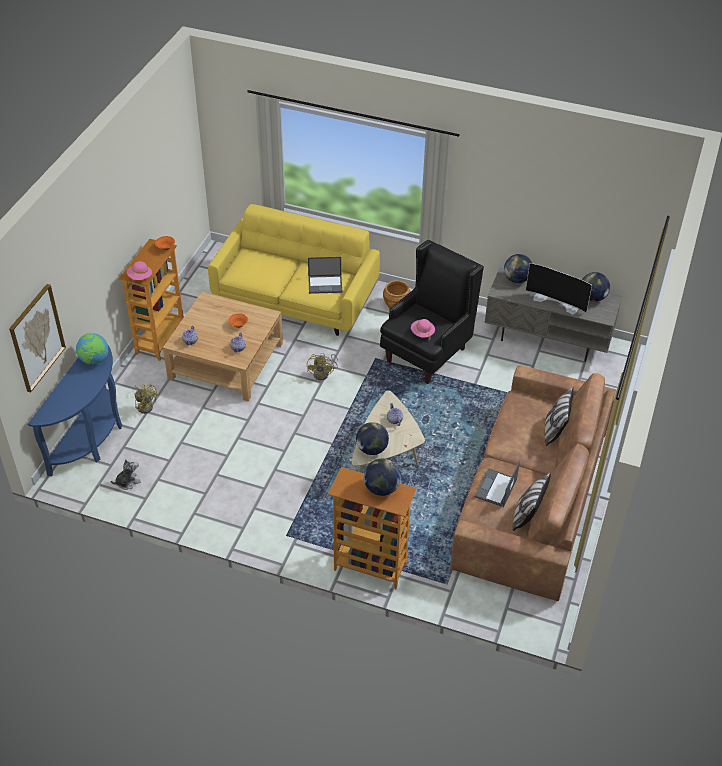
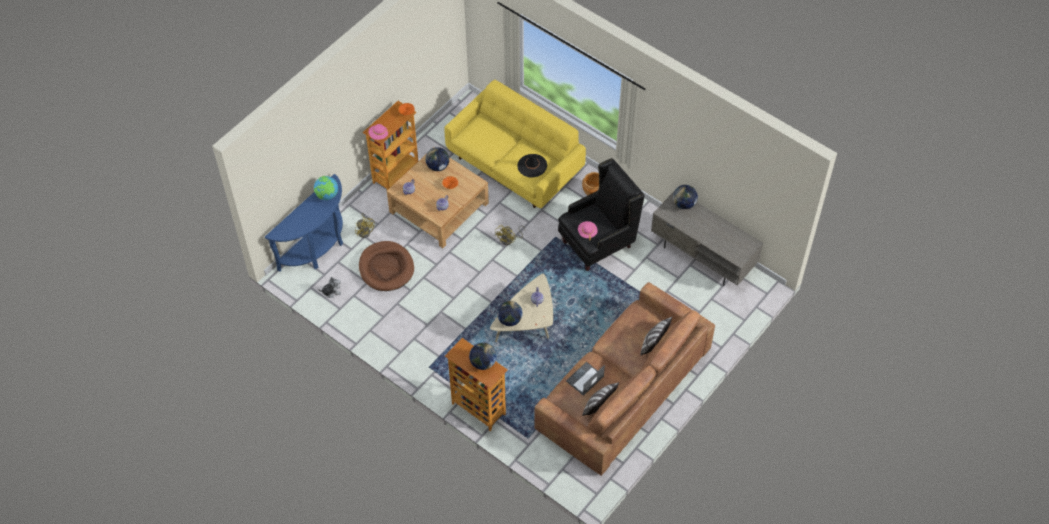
camera: 20 degrees right, 10 degrees up
(36, 338) = (281, 178): picture -> none
(187, 439) = (386, 268): none -> brown dog bed
(325, 284) = (532, 166): laptop -> black hat
(557, 301) = (707, 233): television -> none
(592, 298) = (737, 238): globe -> globe (438, 166)

